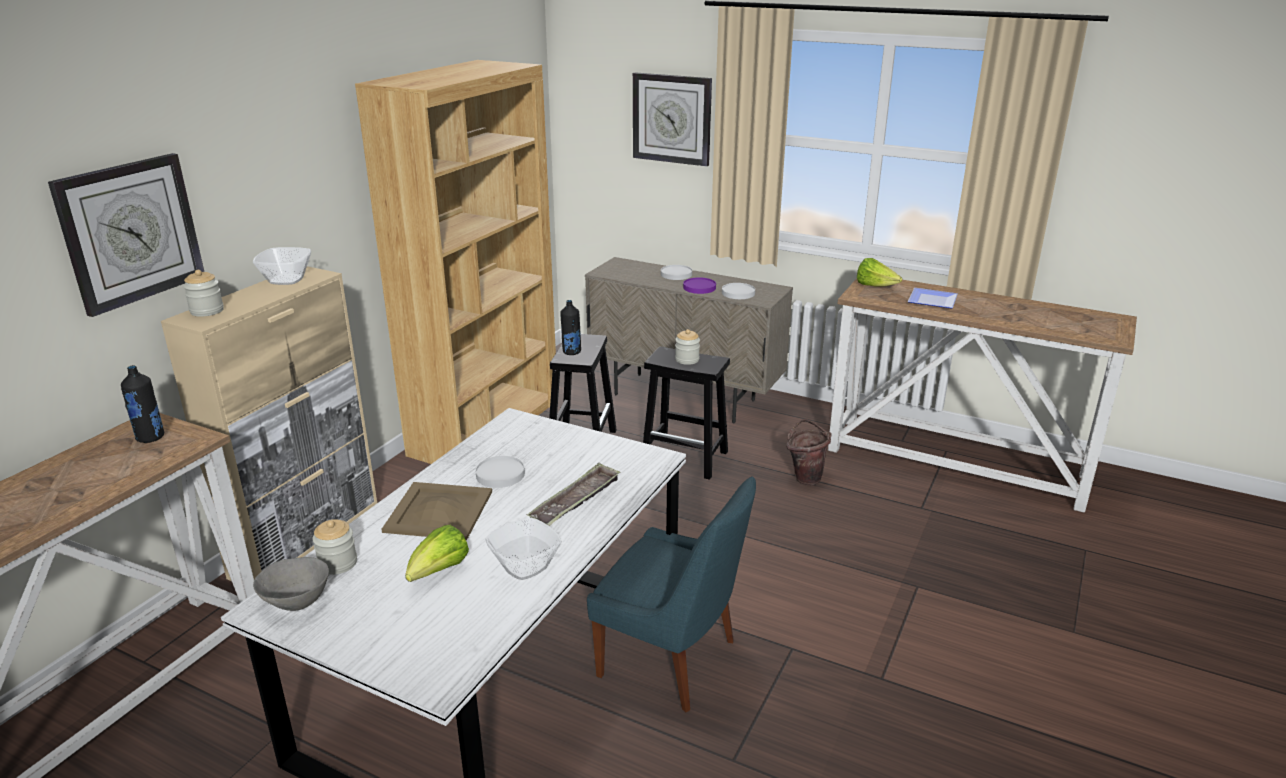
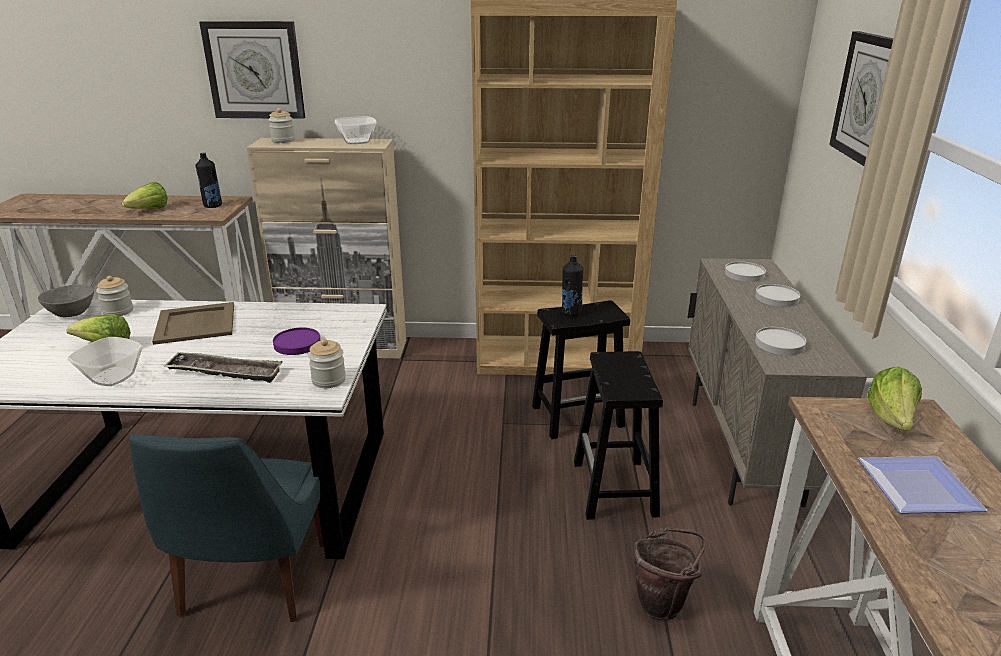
camera: 65 degrees right, 0 degrees up
(90, 484) = (149, 210): none -> lettuce
(500, 474) = (262, 330): white plate -> white plate (744, 274)
(687, 360) = (625, 374): jar -> jar (329, 380)
(699, 288) = (757, 318): purple plate -> purple plate (297, 344)

